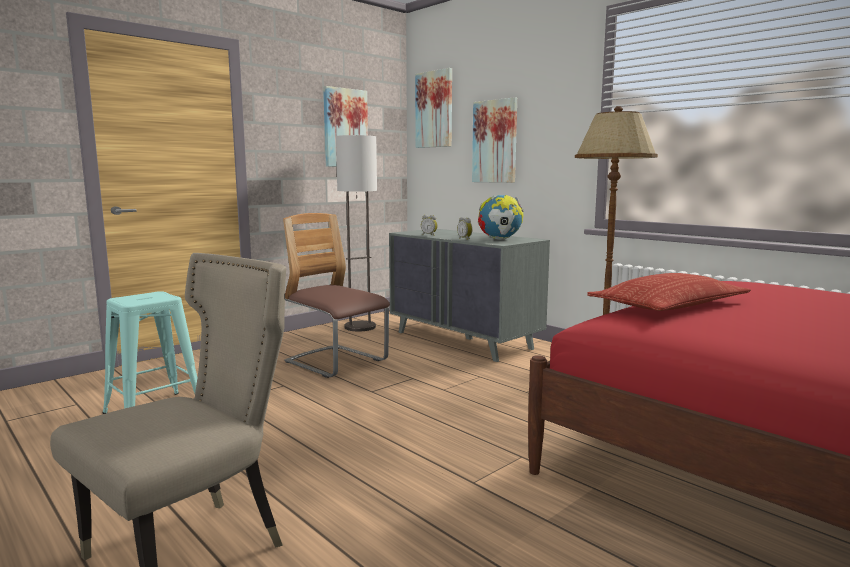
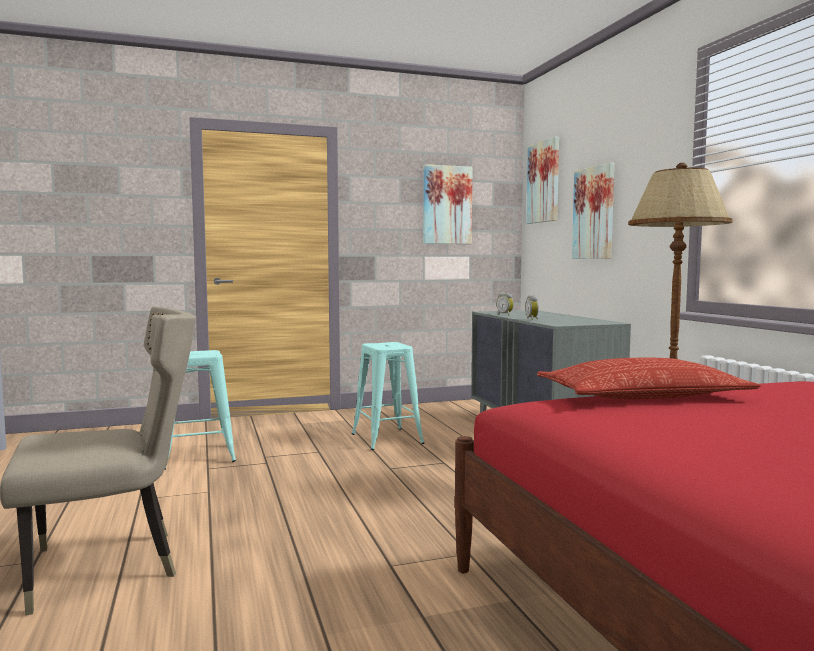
camera: 25 degrees right, 5 degrees down
(336, 362) = (387, 439): chair -> turquoise stool
(360, 327) = (446, 410): floor lamp -> none
(500, 239) = (570, 321): globe -> none

